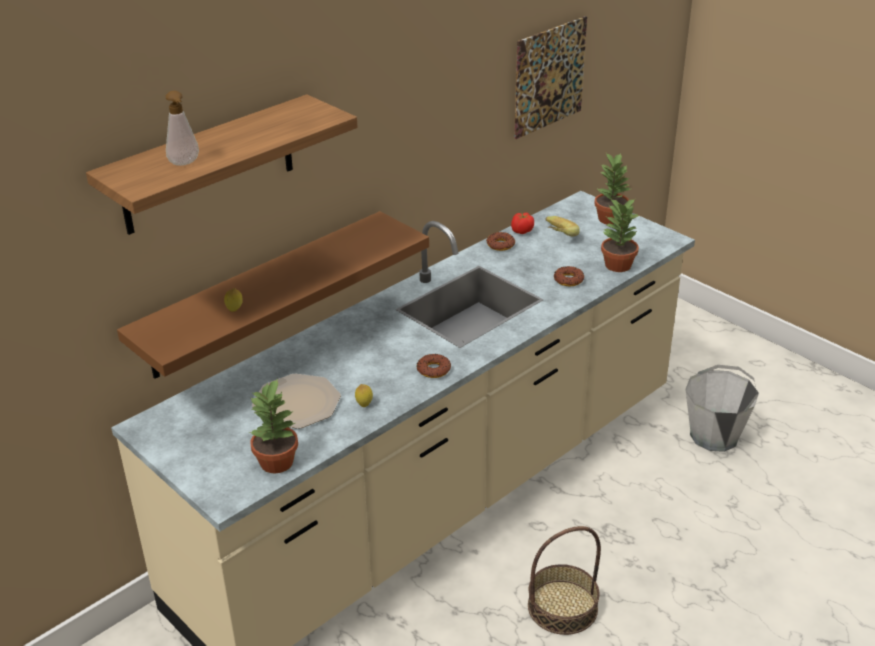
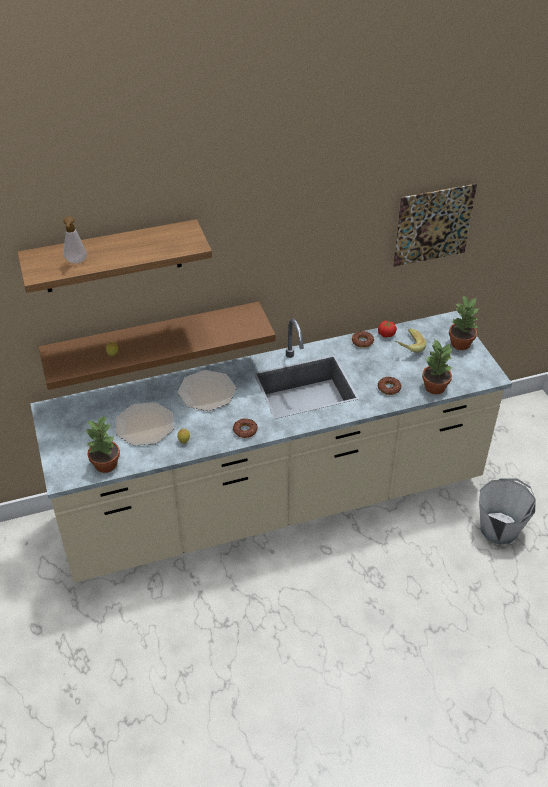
camera: 25 degrees right, 10 degrees up
(351, 344) = (206, 391): none -> plate
(562, 607) = (303, 614): basket -> none

